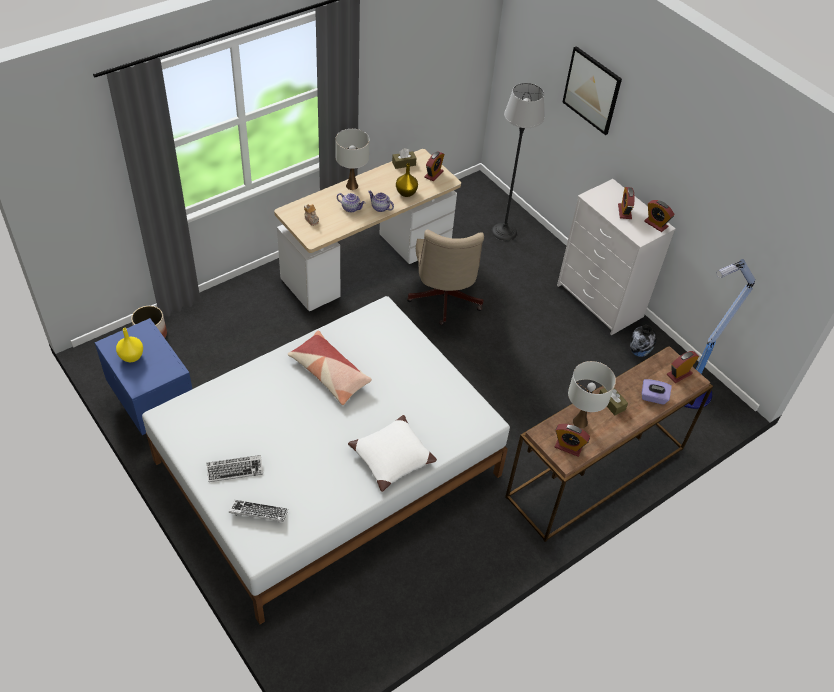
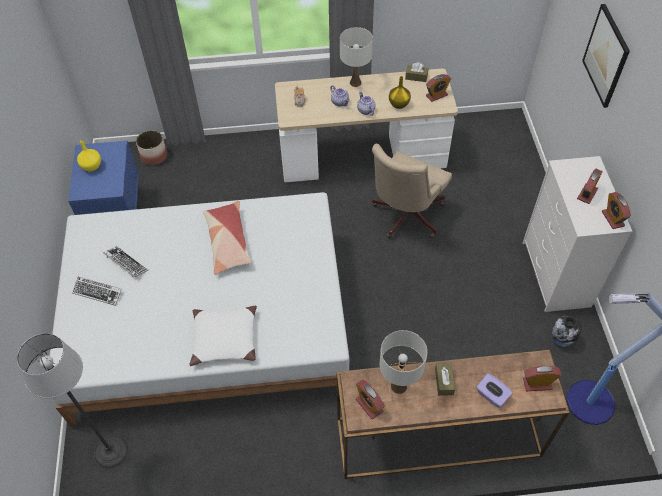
camera: 35 degrees right, 5 degrees up
(258, 513) = (89, 337): keyboard -> keyboard (126, 263)
(504, 232) = (505, 173): floor lamp -> floor lamp (111, 452)

